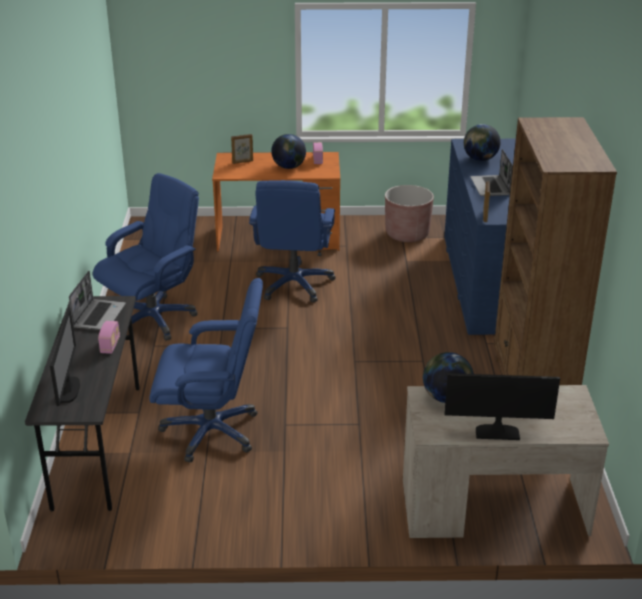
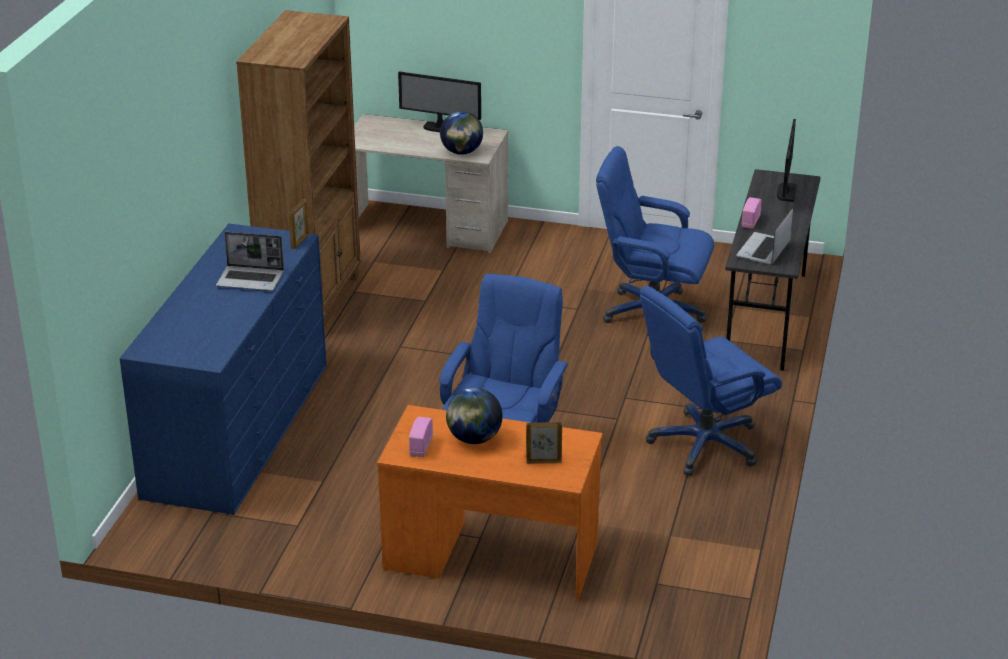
camera: 165 degrees left, 0 degrees up
(407, 234) = (285, 531): brown planter -> none
(480, 159) = (218, 326): globe -> none
(491, 187) = (251, 279): laptop -> laptop turned 90 degrees clockwise

